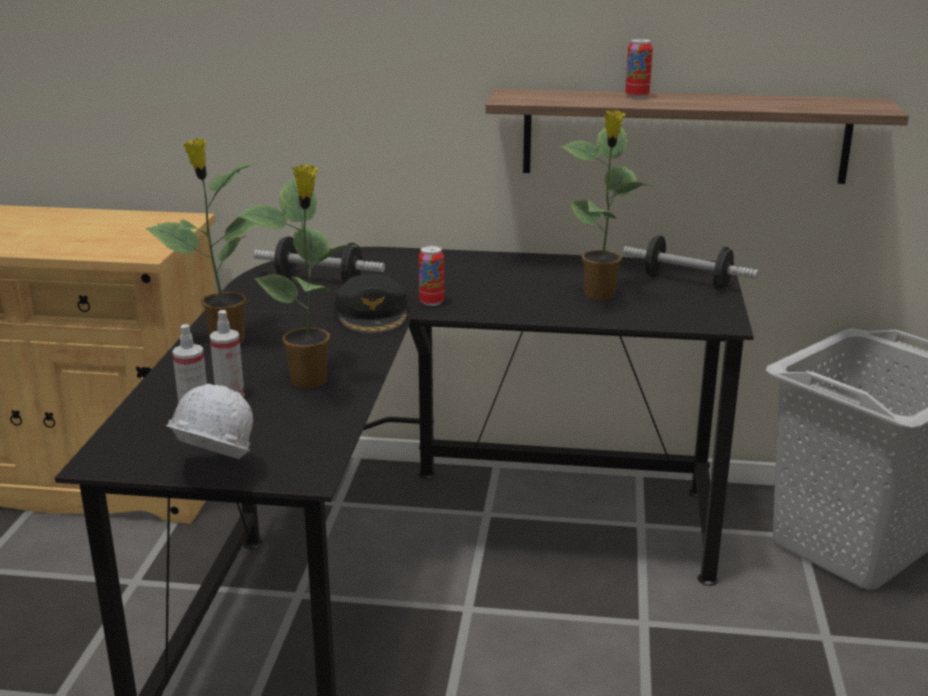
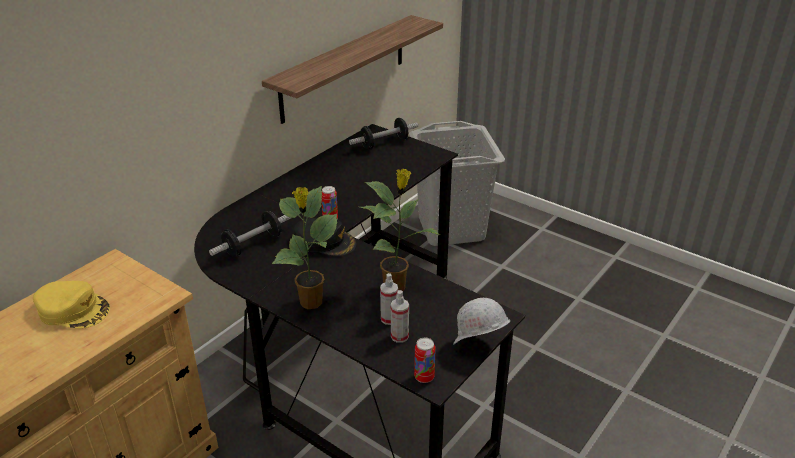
camera: 60 degrees left, 10 degrees up
(89, 229) = (73, 310): none -> yellow cap
(600, 295) = (375, 170): potted plant -> none
(637, 96) = (335, 56): can -> can (424, 377)

